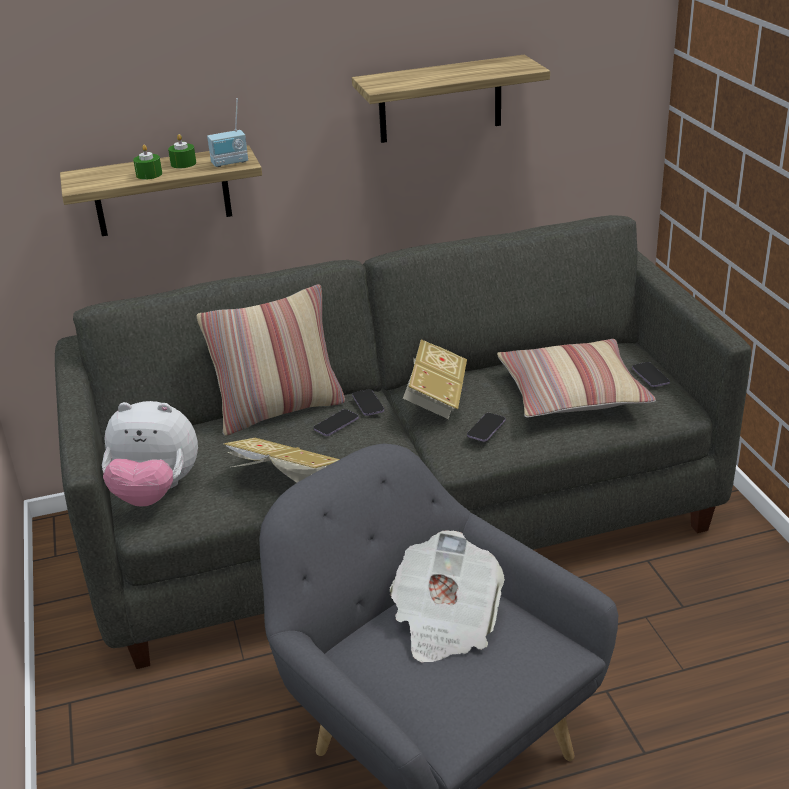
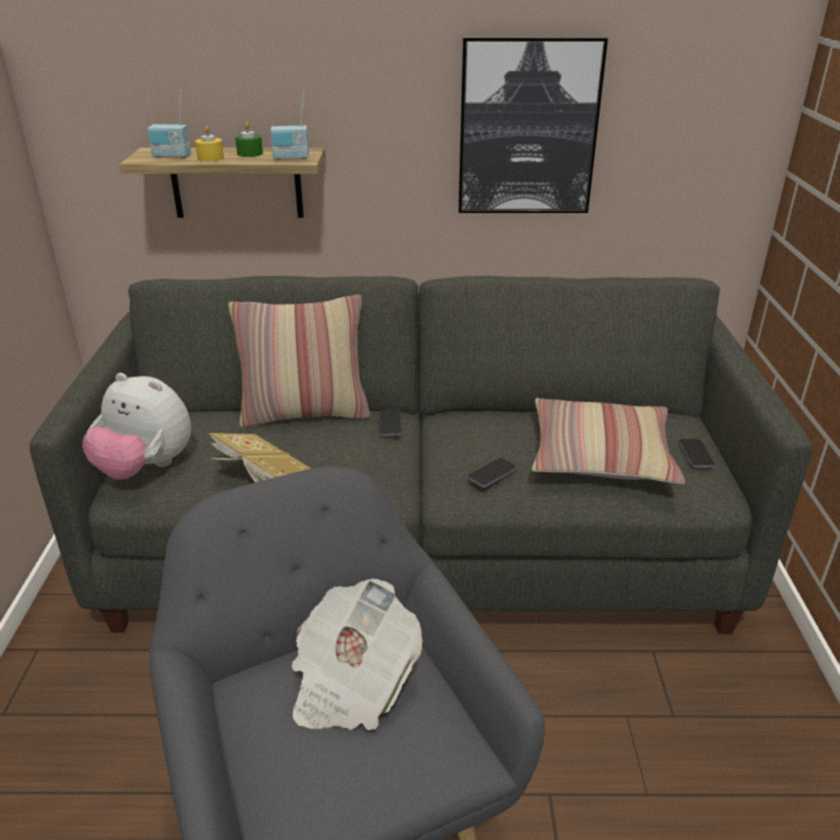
camera: 15 degrees right, 0 degrees up
(107, 179) = (171, 156): none -> radio
(149, 174) = (210, 158): green candle -> yellow candle
(336, 424) = (347, 438): phone -> none
(436, 397) = (459, 430): book -> none
(440, 99) = (527, 127): shelf -> picture

